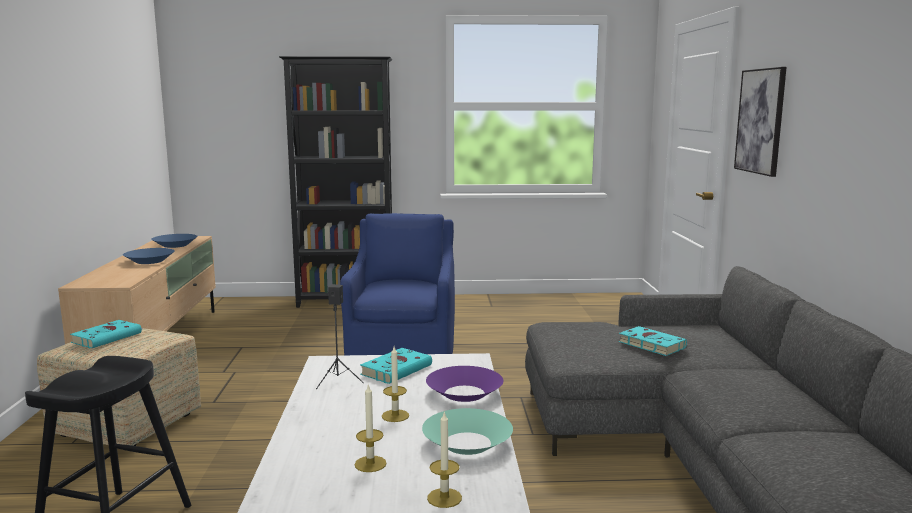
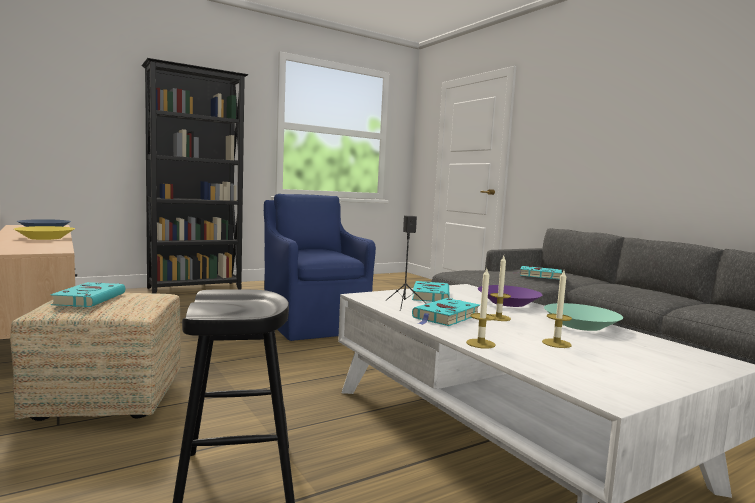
camera: 30 degrees left, 5 degrees down
(149, 261) = (45, 238): blue bowl -> yellow bowl
(341, 405) = (445, 317): none -> turquoise book
(444, 498) = (648, 352): candle -> candle (480, 343)
(760, 121) = (547, 136): picture -> none

